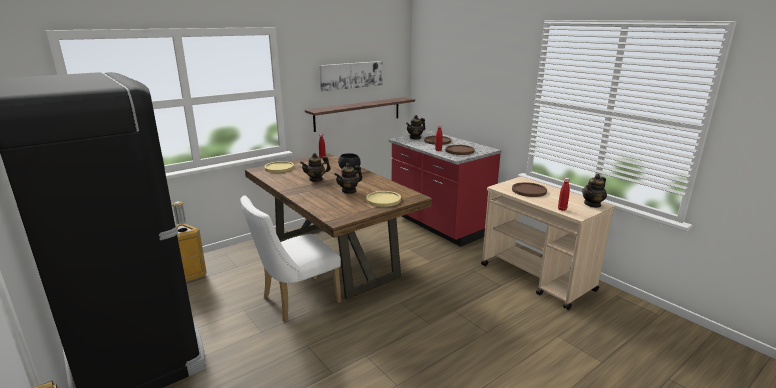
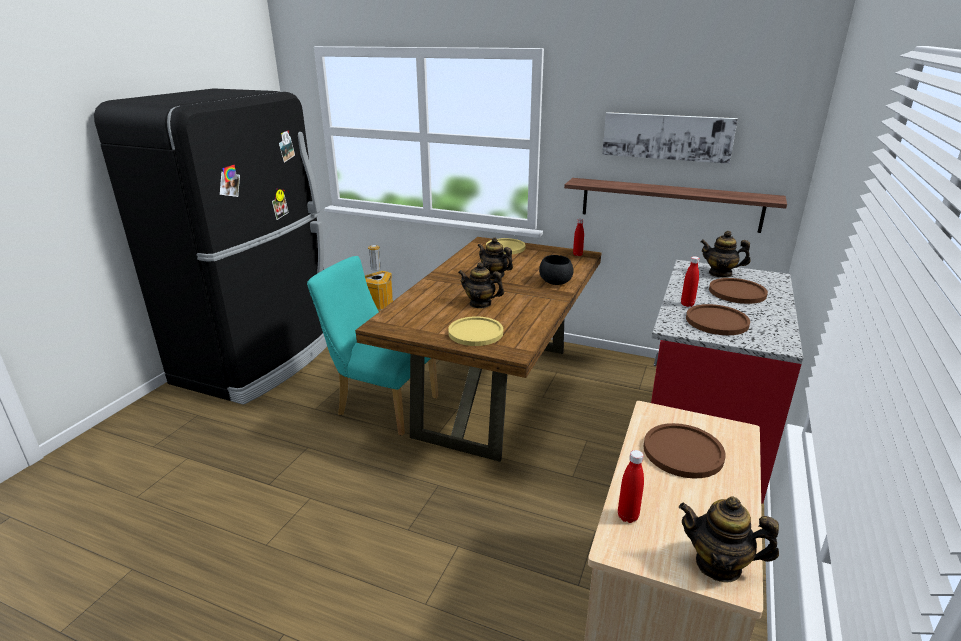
camera: 60 degrees right, 5 degrees up
(295, 301) = (381, 405): white chair -> turquoise chair

